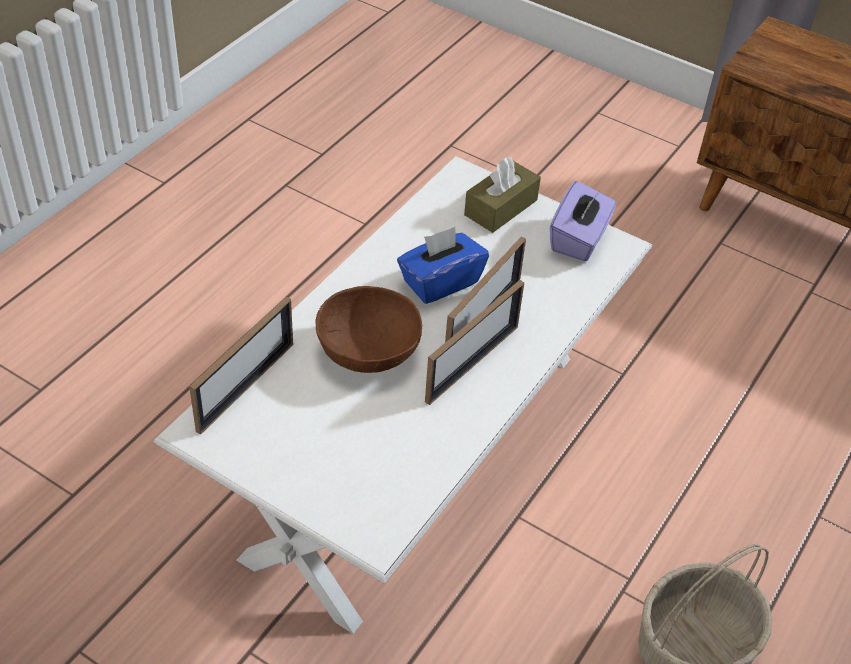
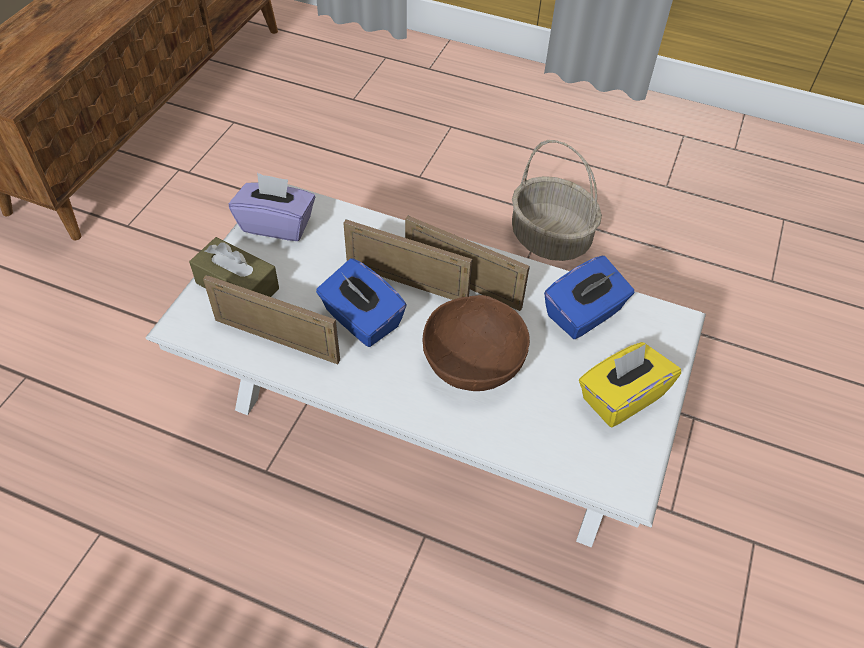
camera: 100 degrees left, 5 degrees up
(246, 386) = (555, 456): picture frame -> picture frame (276, 340)
(292, 455) = (621, 397): none -> yellow tissue box
(406, 455) = (584, 315): none -> blue tissue box

